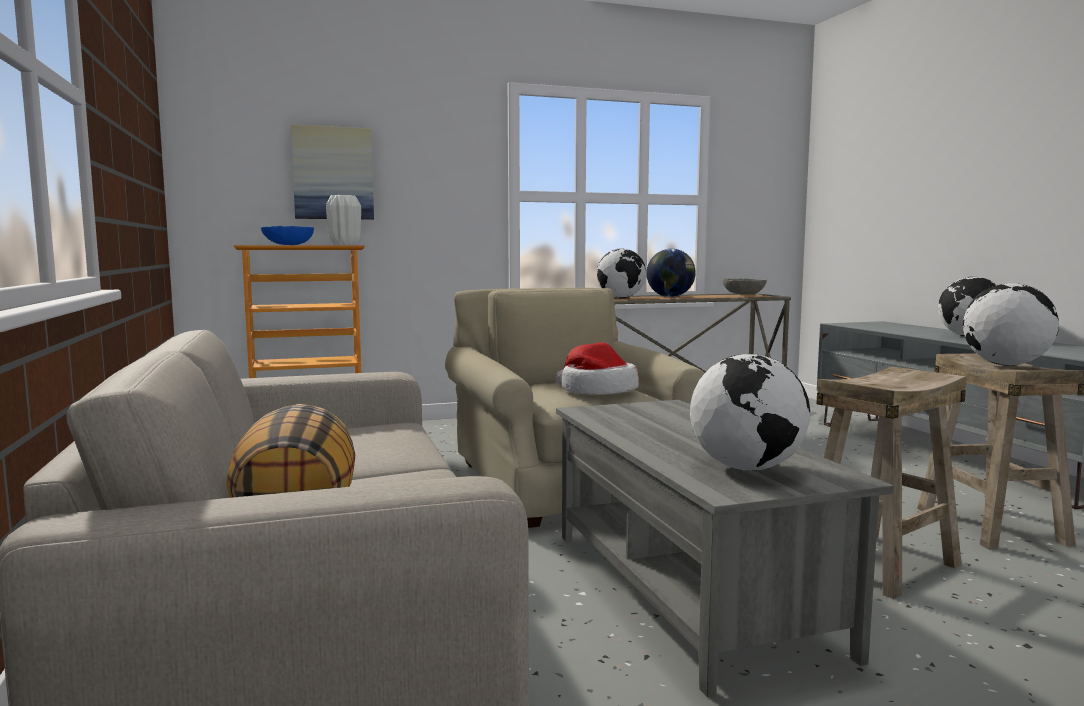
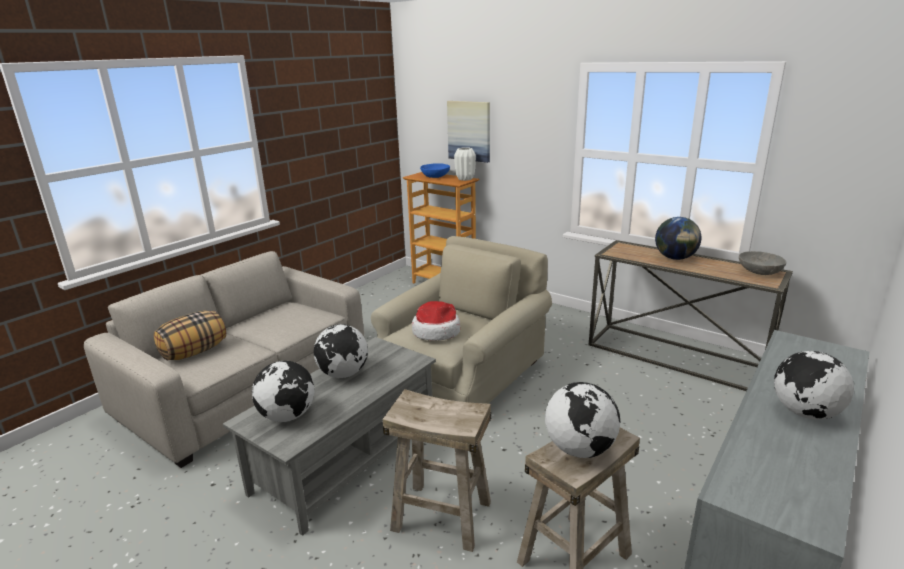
camera: 55 degrees right, 15 degrees up
(621, 298) = (626, 250): globe -> globe (343, 374)

